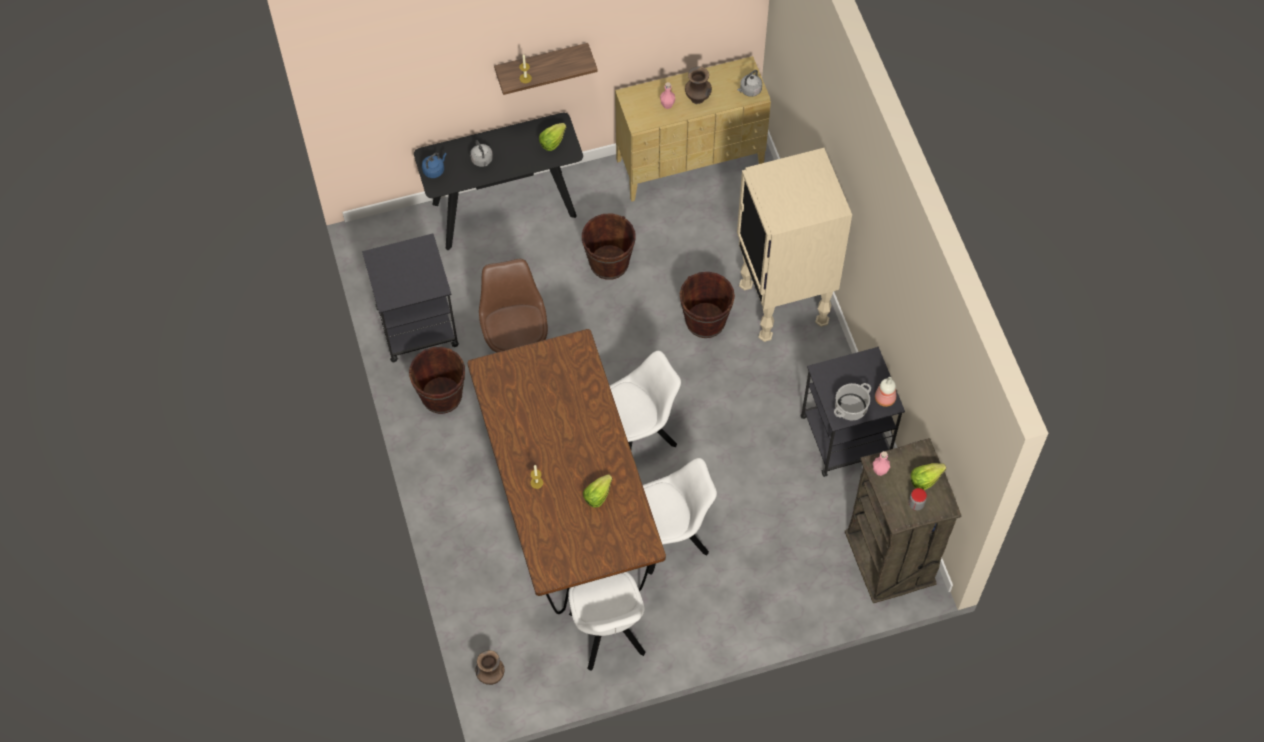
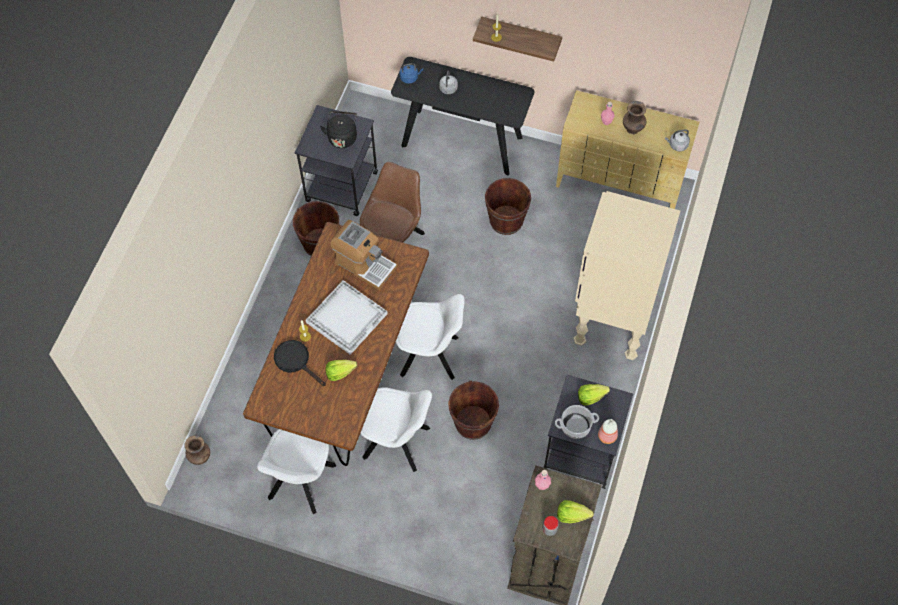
camera: 35 degrees right, 0 degrees up
(415, 268) = (342, 136): none -> black kettle
(538, 379) = (364, 264): none -> coffee machine
(546, 511) = (295, 361): none -> black frying pan
(552, 142) = (507, 104): lettuce -> lettuce (591, 397)
(562, 440) = (346, 317): none -> white tray
(705, 321) = (543, 303): brown bucket -> brown bucket (473, 423)

